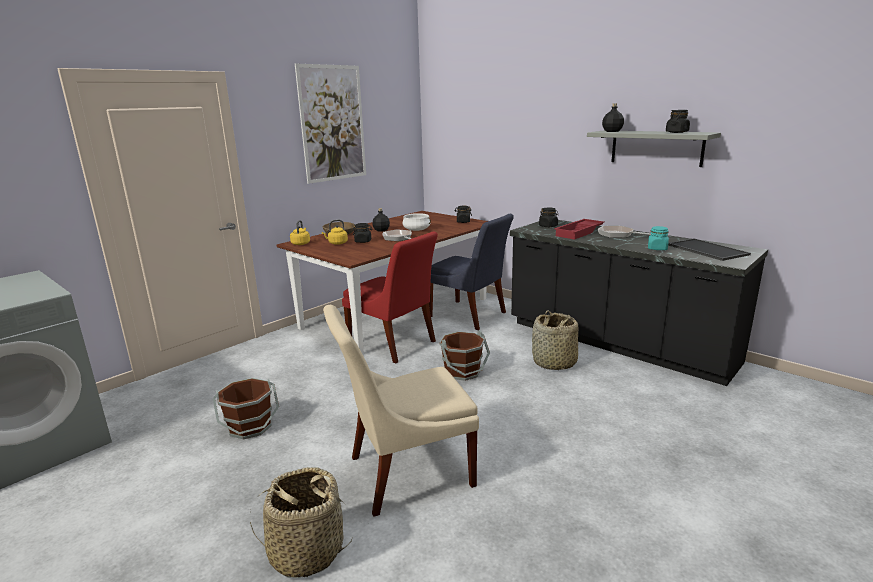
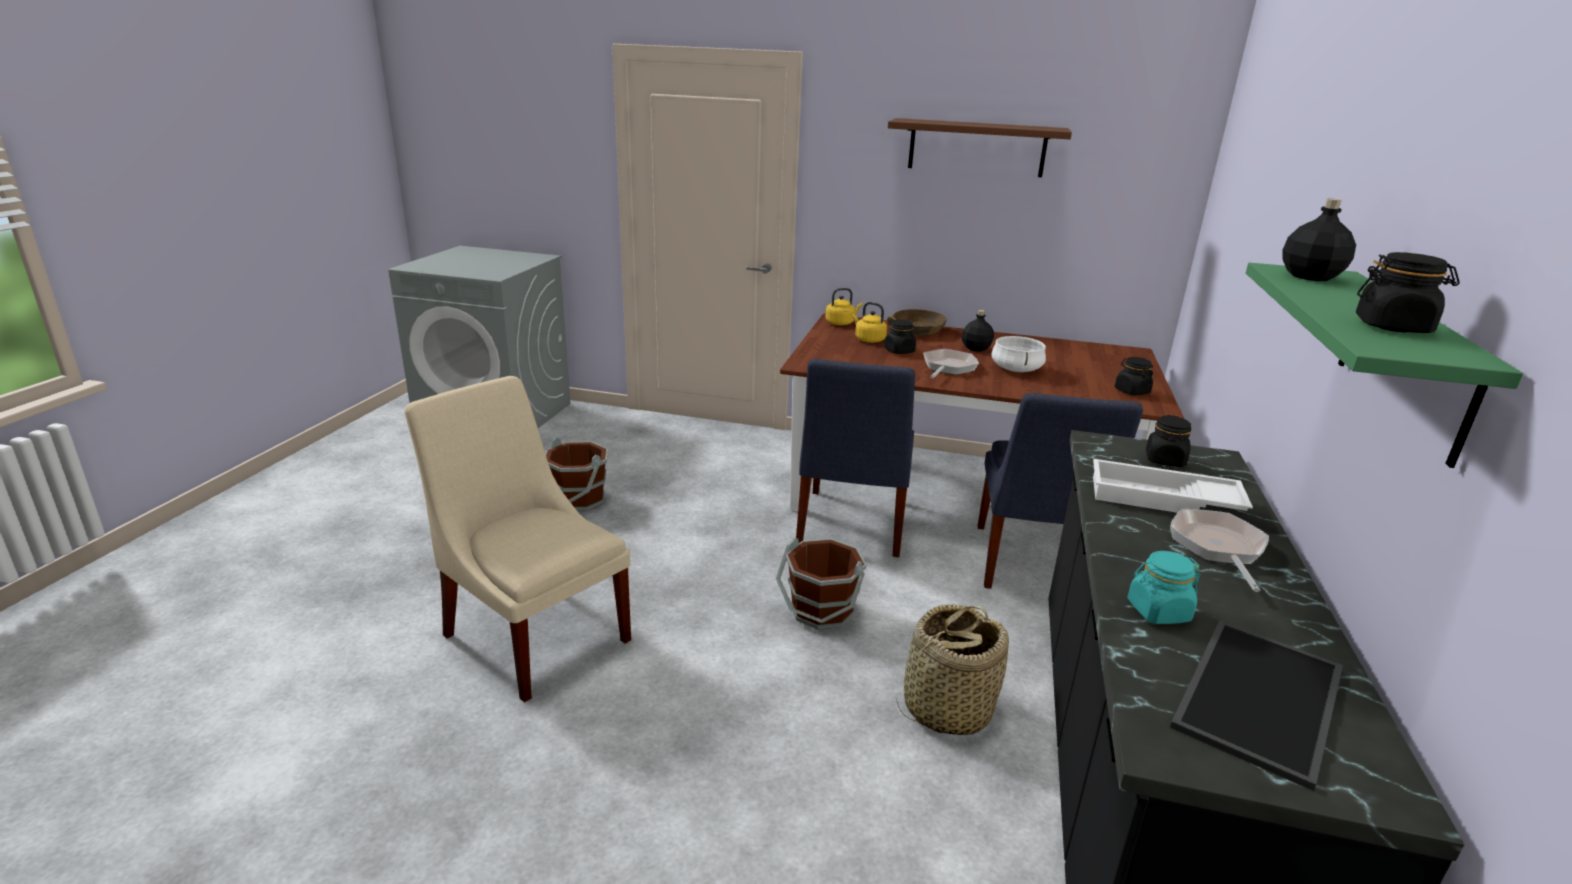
camera: 60 degrees right, 5 degrees up
(306, 551) = (379, 610): basket -> none
(332, 123) = (977, 148): picture -> brown shelf
(394, 344) = (850, 525): red chair -> blue chair
(580, 232) = (1163, 499): red tray -> white tray
(656, 148) = (1406, 361): grey shelf -> green shelf

